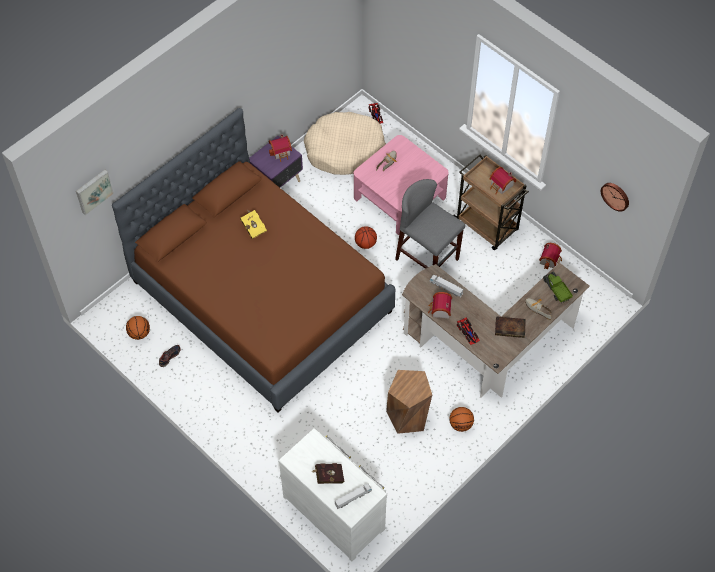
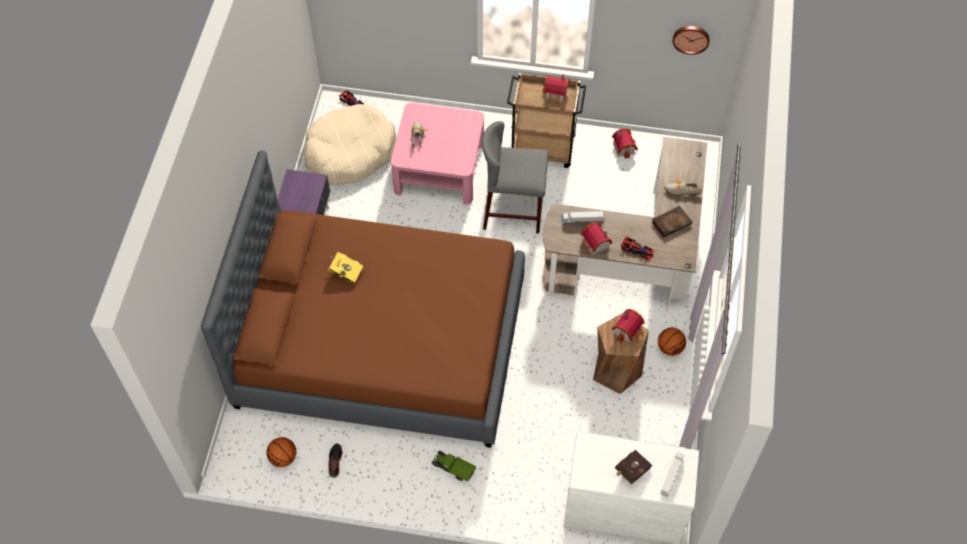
camera: 35 degrees left, 0 degrees up
(93, 191) = (180, 321): picture -> none
(281, 152) = (304, 183): toy house -> toy house (628, 331)
(365, 244) = (442, 231): basketball -> none
(556, 290) = (682, 164): toy truck -> toy truck (453, 469)

